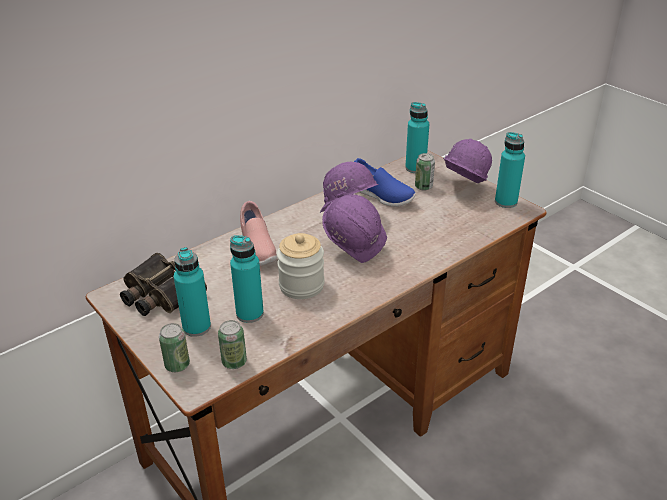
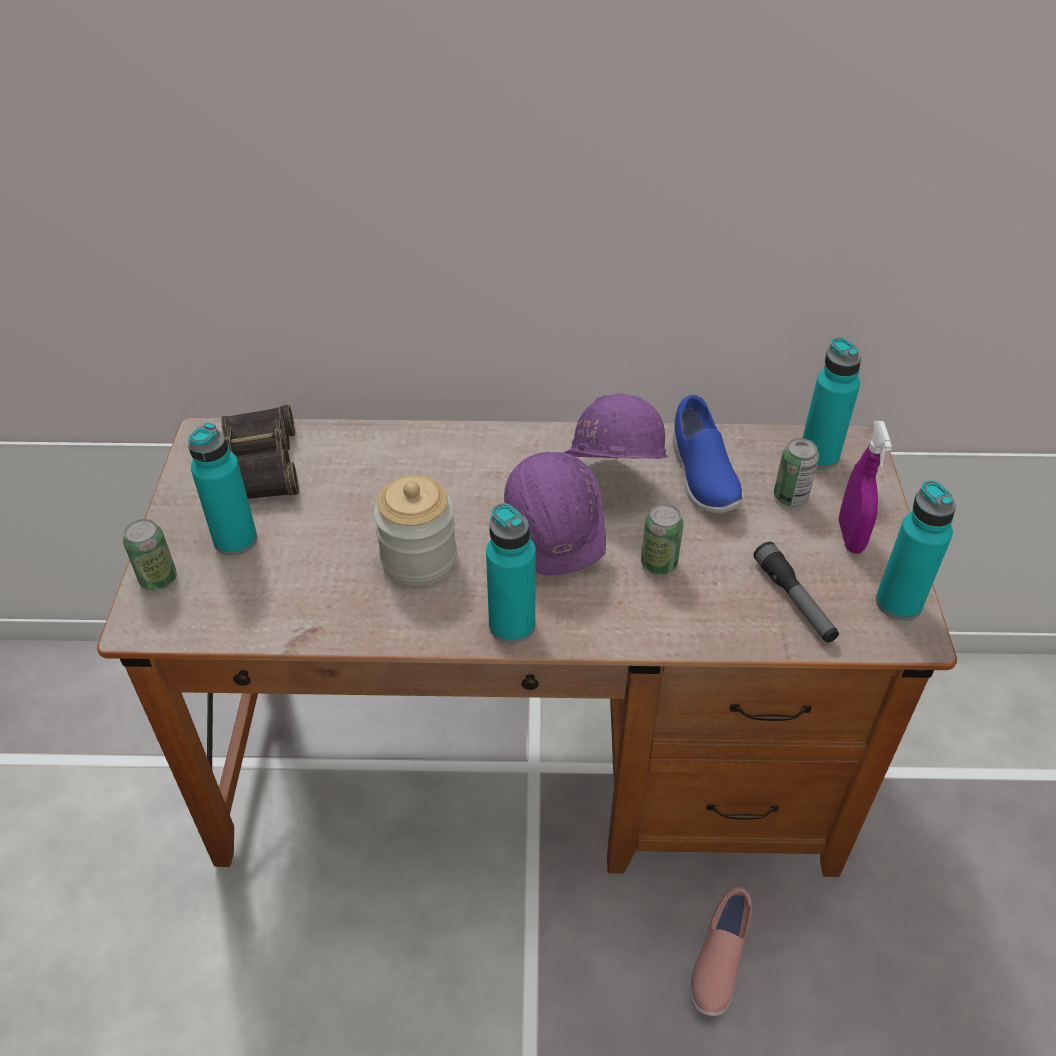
camera: 40 degrees right, 10 degrees up
(234, 362) = (216, 618): can -> can (658, 563)
(250, 314) = (311, 561): turquoise bottle -> turquoise bottle (512, 625)
(257, 248) = (432, 467): pink shoe -> pink shoe (718, 960)
(462, 189) = (850, 536): purple hard hat -> purple spray bottle
(470, 220) = (794, 600): none -> flashlight

